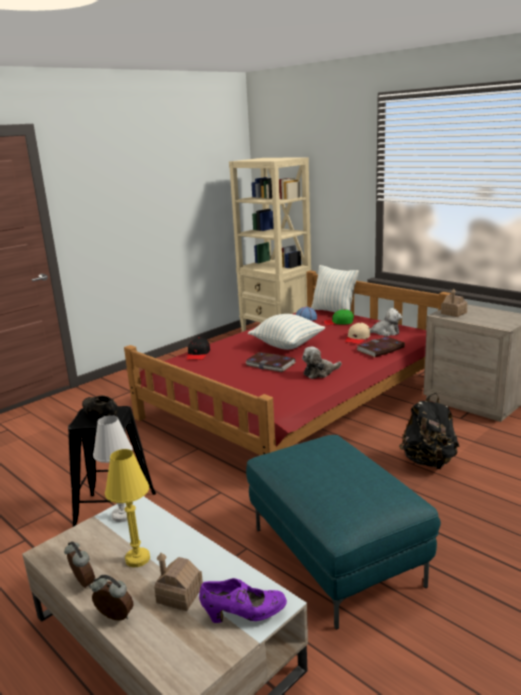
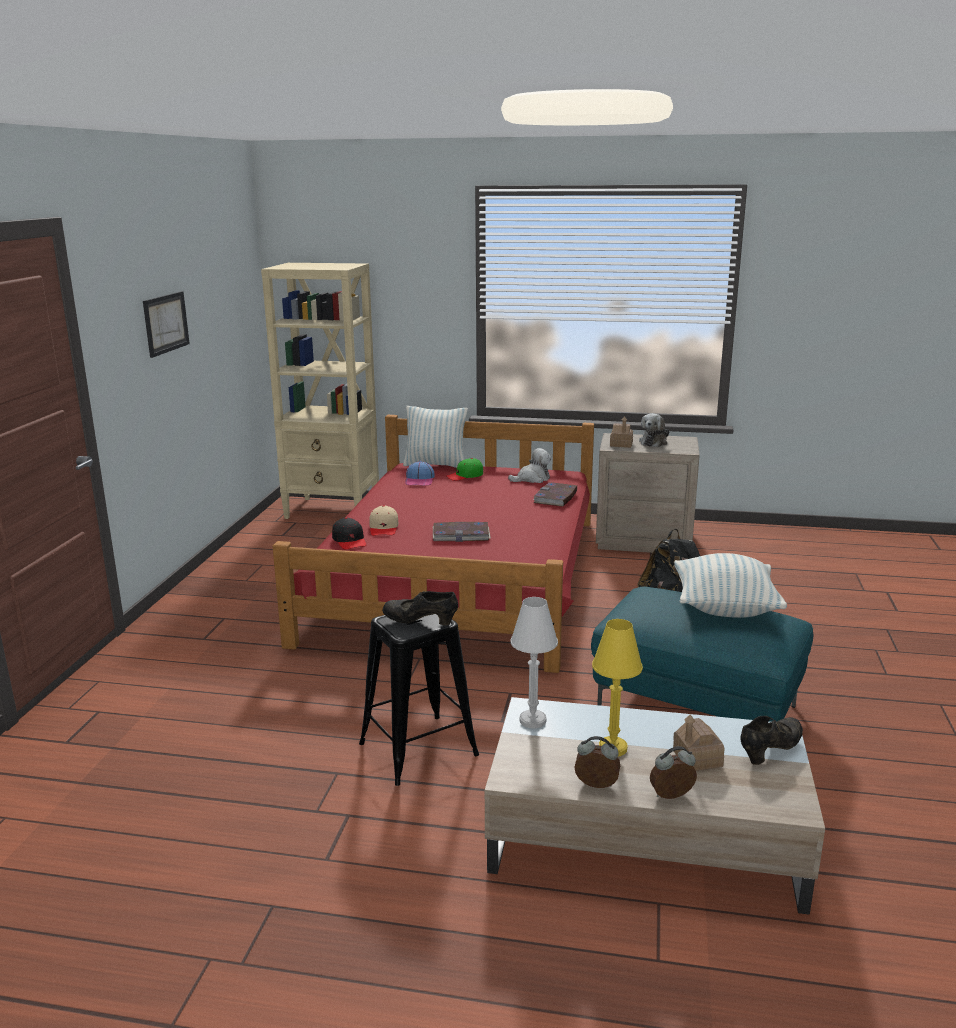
camera: 35 degrees left, 0 degrees up
(136, 195) = (165, 323): none -> picture
(244, 615) = (770, 750): purple shoe -> black shoe
(287, 345) = (445, 511): pillow -> pillow (725, 608)
(320, 373) = (530, 533): plush toy -> plush toy (654, 442)
(357, 338) = (514, 490): beige cap -> beige cap (384, 528)

